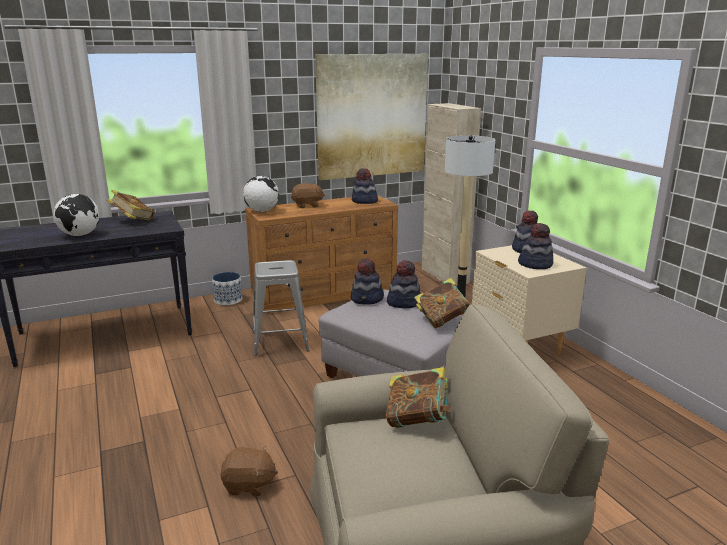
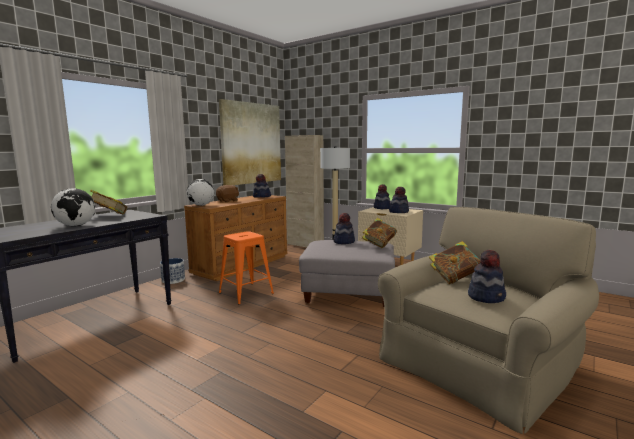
camera: 30 degrees left, 10 degrees down
(249, 485) = (337, 370): brown plush toy -> none
(279, 341) = (246, 293): grey stool -> orange stool
(367, 299) = (320, 244): hat -> hat (486, 297)

